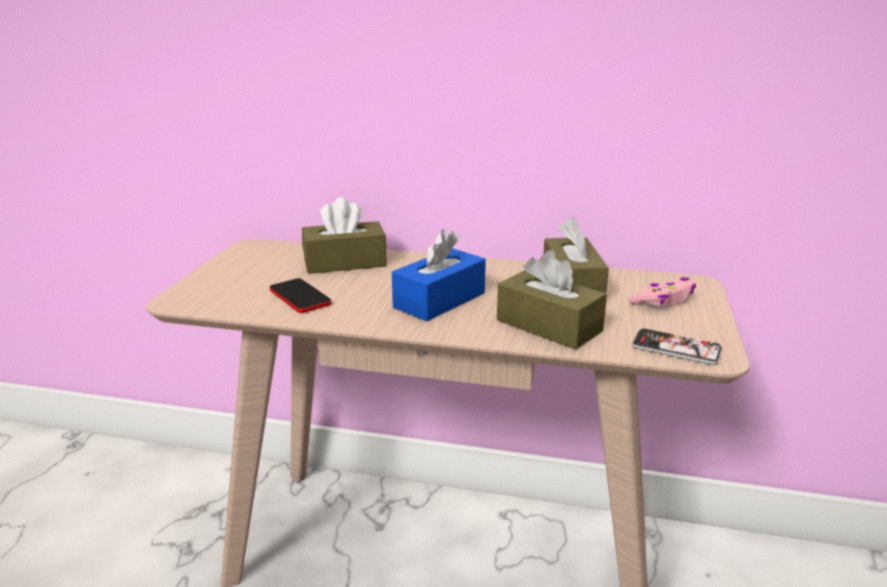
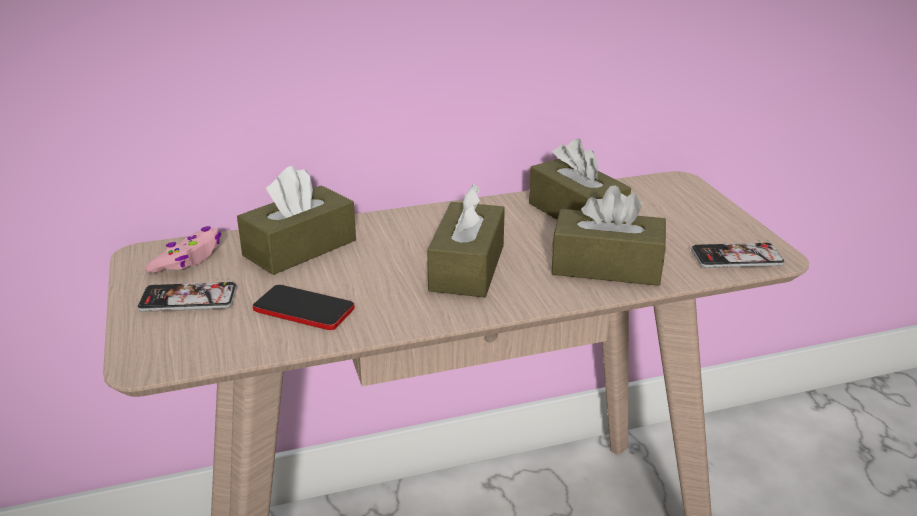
camera: 30 degrees left, 5 degrees up
(243, 274) = (188, 299): none -> phone
(439, 300) = (467, 268): blue tissue box -> brown tissue box
(663, 301) = (673, 209): pink game controller -> pink game controller (188, 259)

